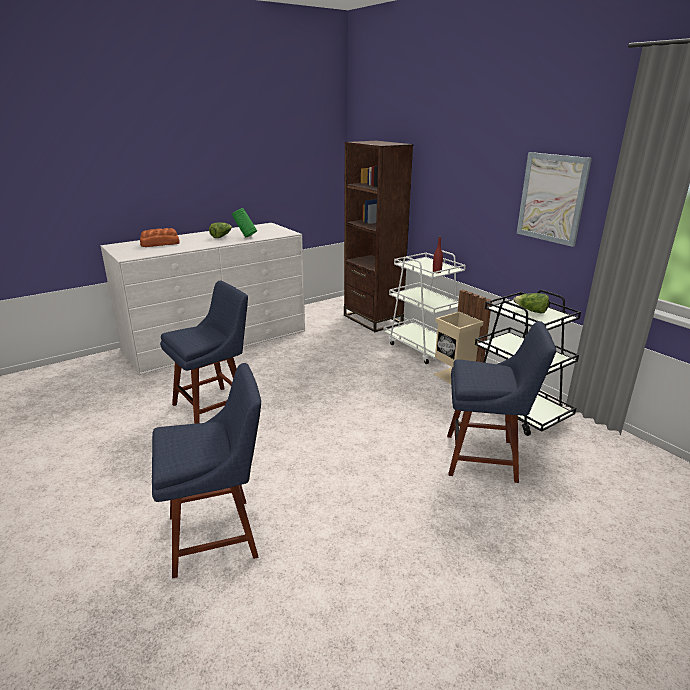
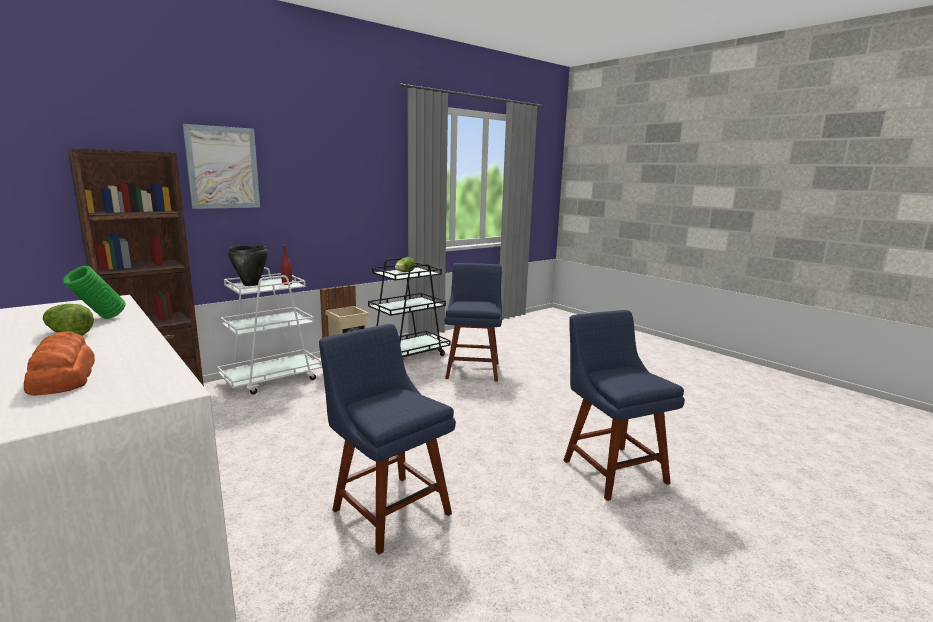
camera: 95 degrees left, 10 degrees down
(428, 263) = (251, 284): none -> black cooking pot
(552, 198) = (355, 192): picture -> picture (223, 168)

